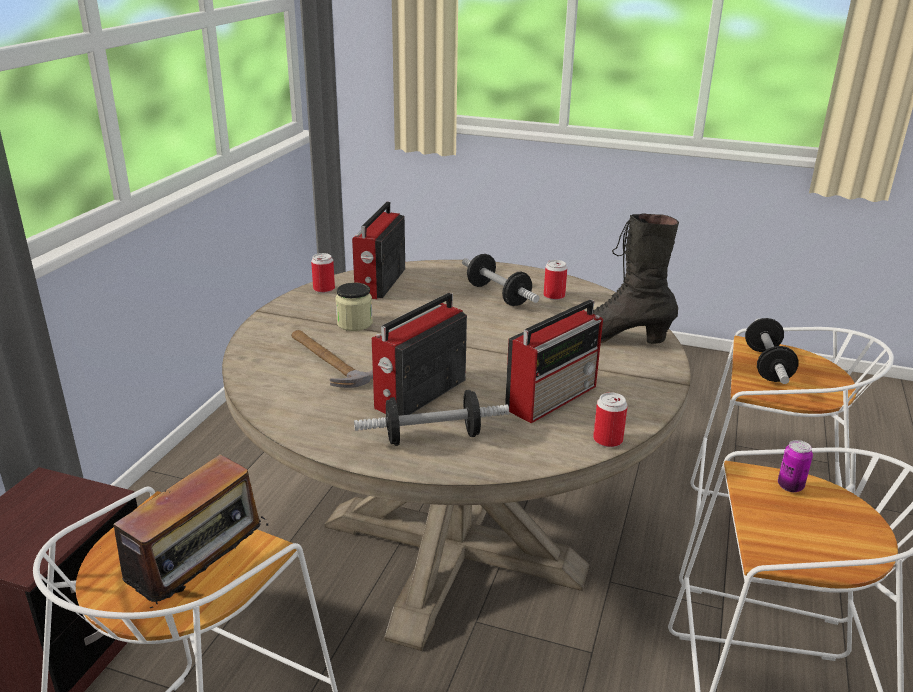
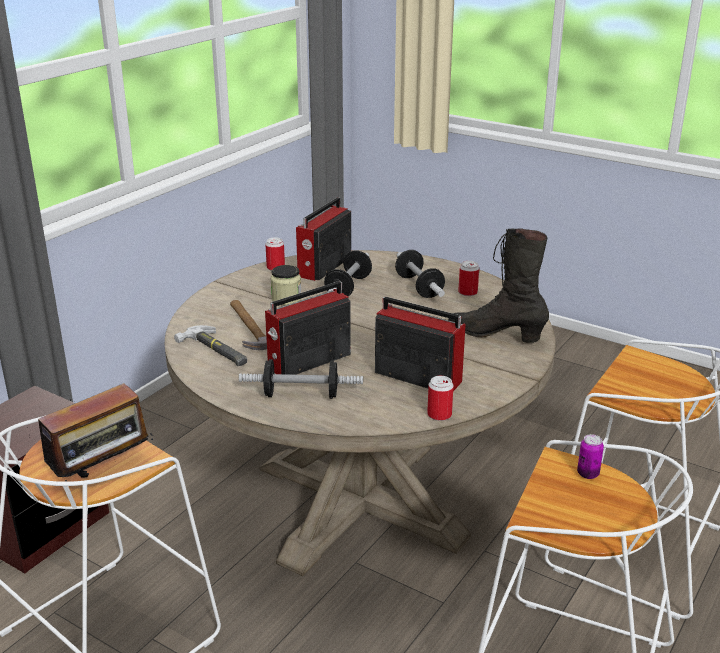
camera: 15 degrees right, 0 degrees up
(297, 394) = (215, 350): none -> hammer
(553, 397) = (415, 376): radio -> radio turned 120 degrees counterclockwise
(767, 365) = (637, 374): dumbbell -> dumbbell (348, 288)

